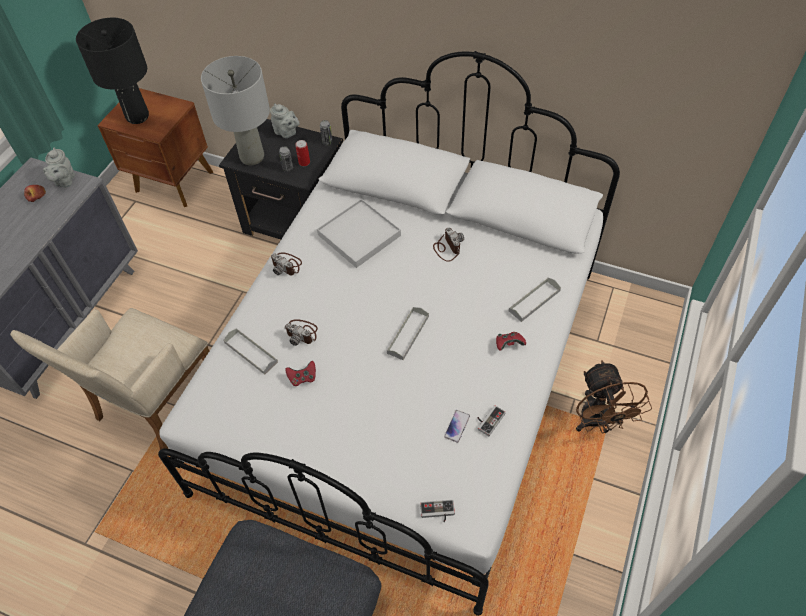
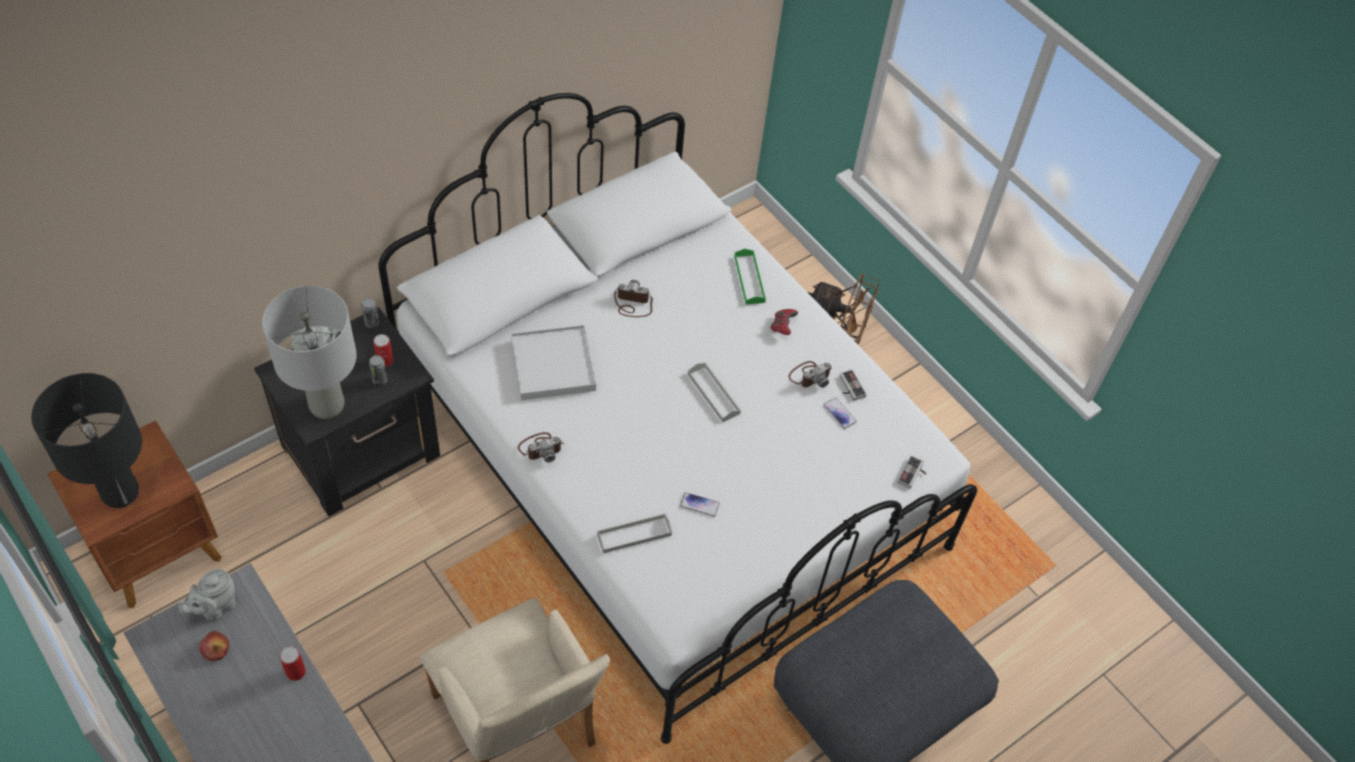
camera: 65 degrees left, 0 degrees up
(37, 237) = (296, 672): none -> can
(64, 181) = (215, 607): grey teapot -> grey teapot turned 105 degrees clockwise
(302, 333) = (643, 478): camera -> camera (809, 376)
(302, 378) = (699, 505): red game controller -> phone
(534, 301) = (749, 279): grey tray -> green tray

